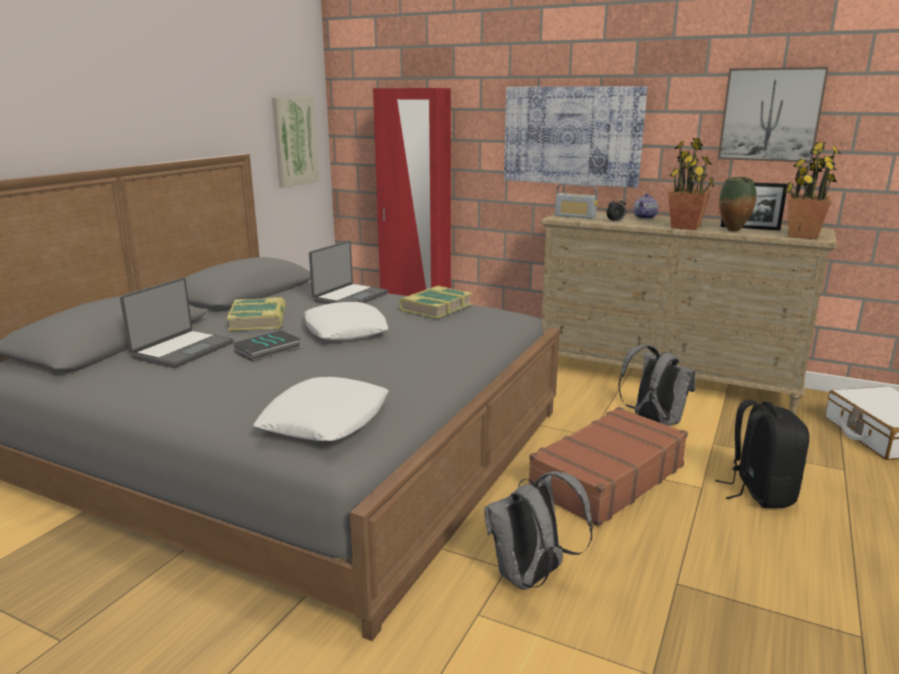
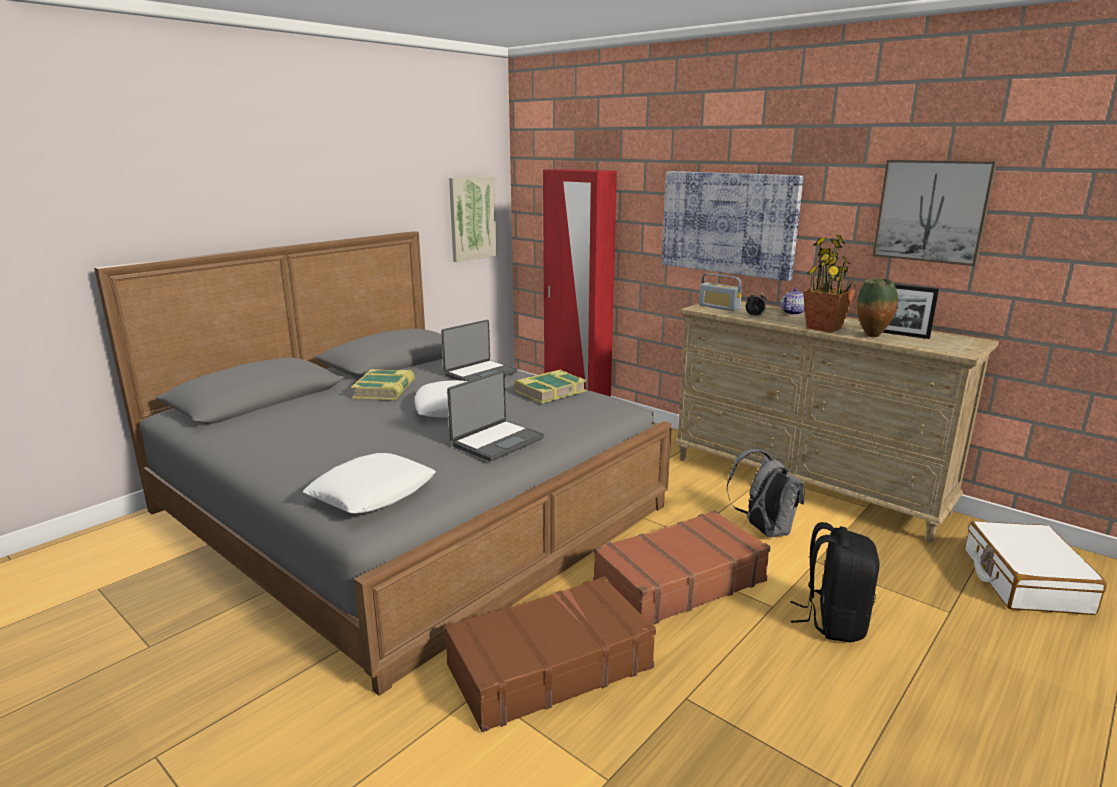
camera: 15 degrees right, 0 degrees up
(182, 350) = (304, 413): laptop -> laptop (496, 441)
(267, 351) = (371, 421): book -> none
(531, 577) = (548, 666): grey backpack -> brown suitcase
(802, 236) = (946, 347): potted plant -> none

